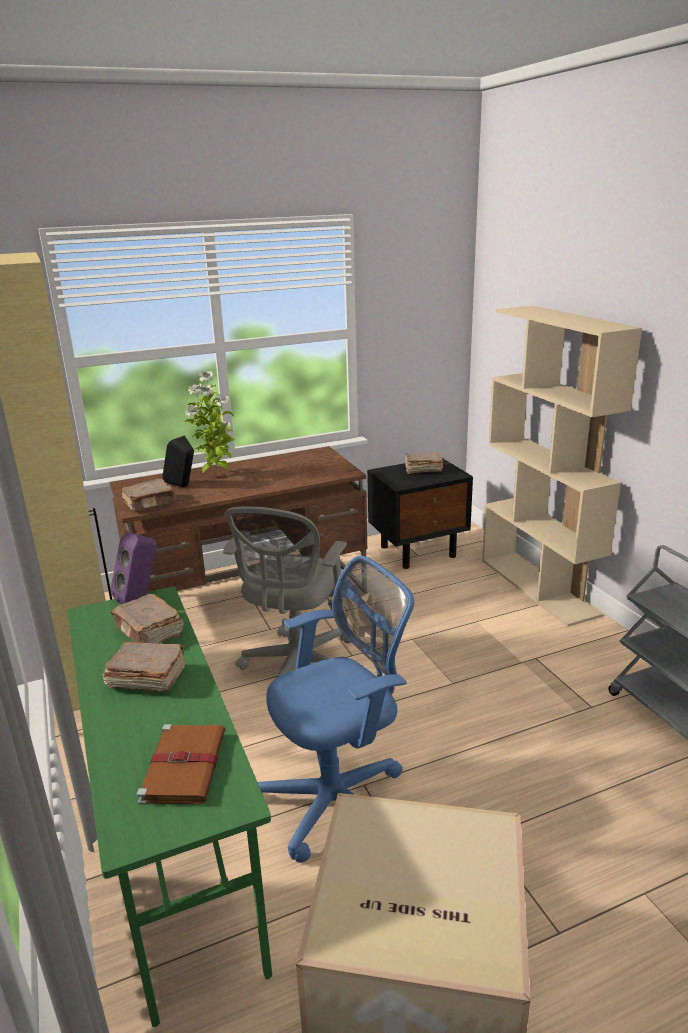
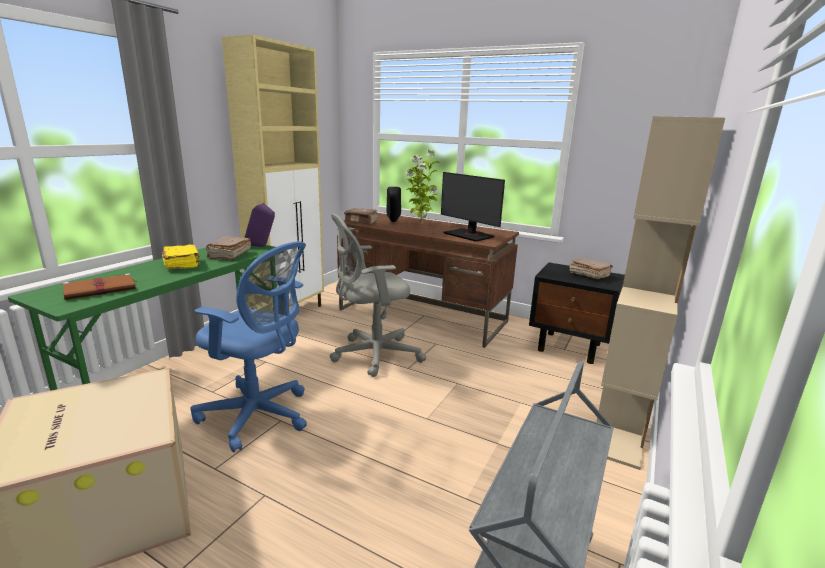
camera: 50 degrees right, 5 degrees down
(146, 678) = (182, 265): brown book -> yellow book
(307, 470) = (469, 235): none -> monitor

